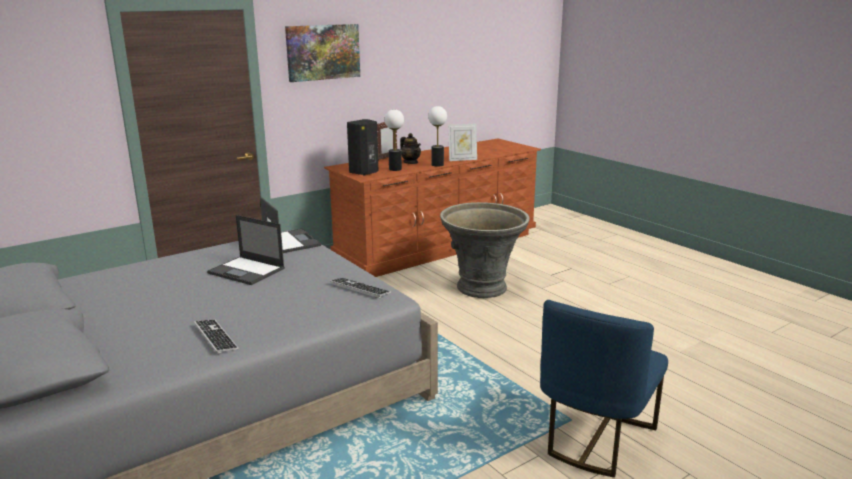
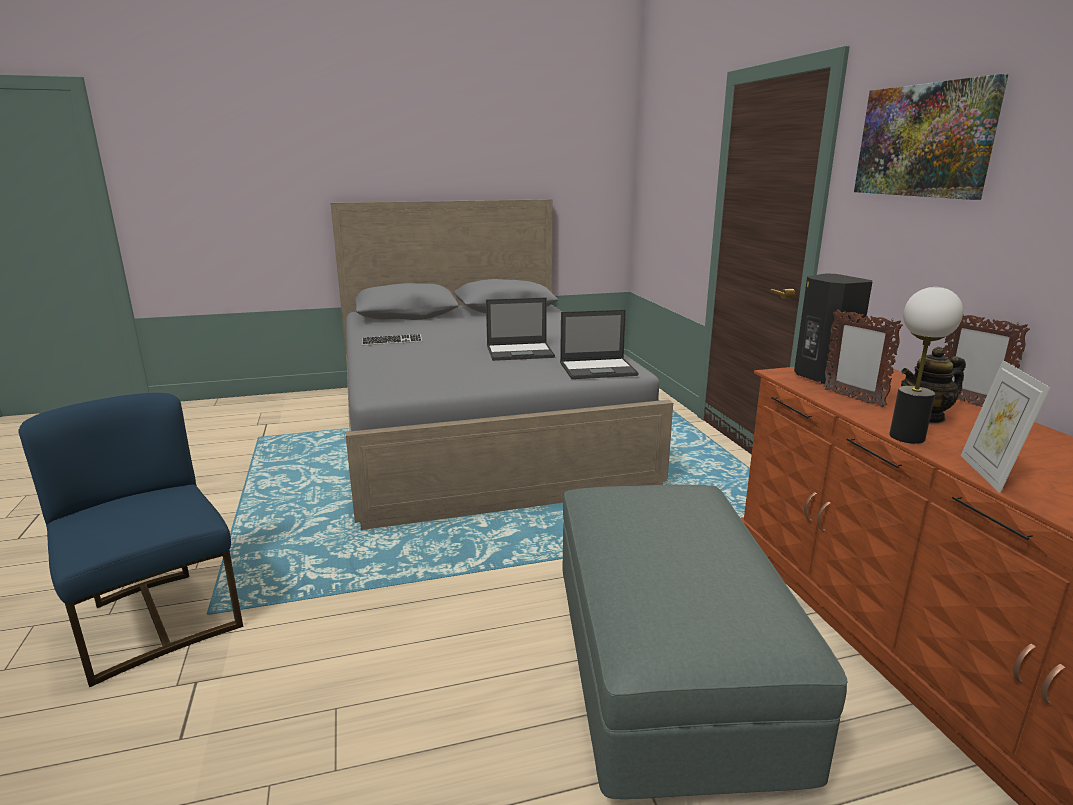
camera: 110 degrees right, 0 degrees up
(247, 271) = (521, 352): laptop -> laptop turned 150 degrees counterclockwise
(360, 288) = (420, 383): keyboard -> none
(395, 169) = (852, 398): table lamp -> picture frame
(482, 288) = (666, 664): grey planter -> grey ottoman

